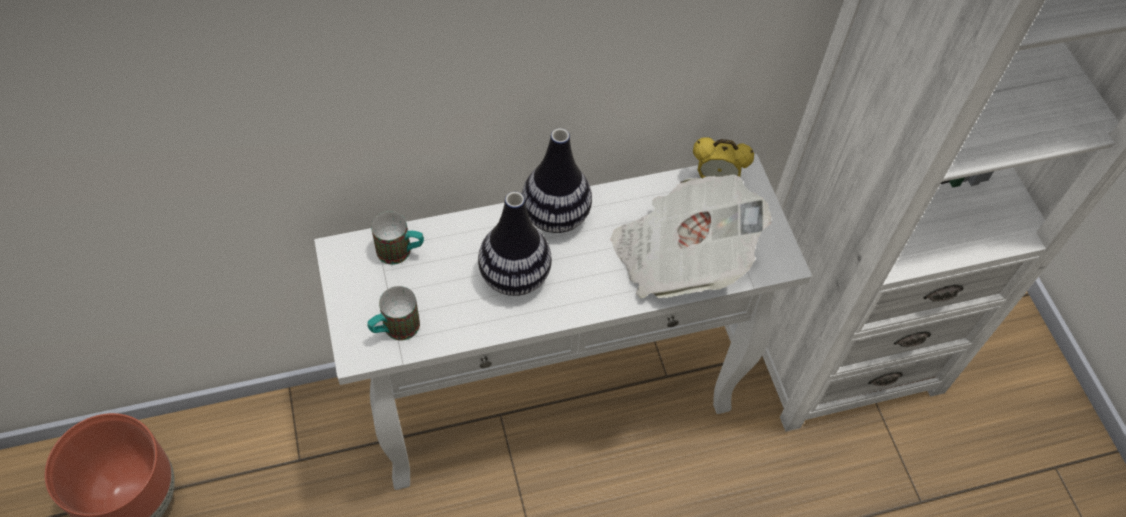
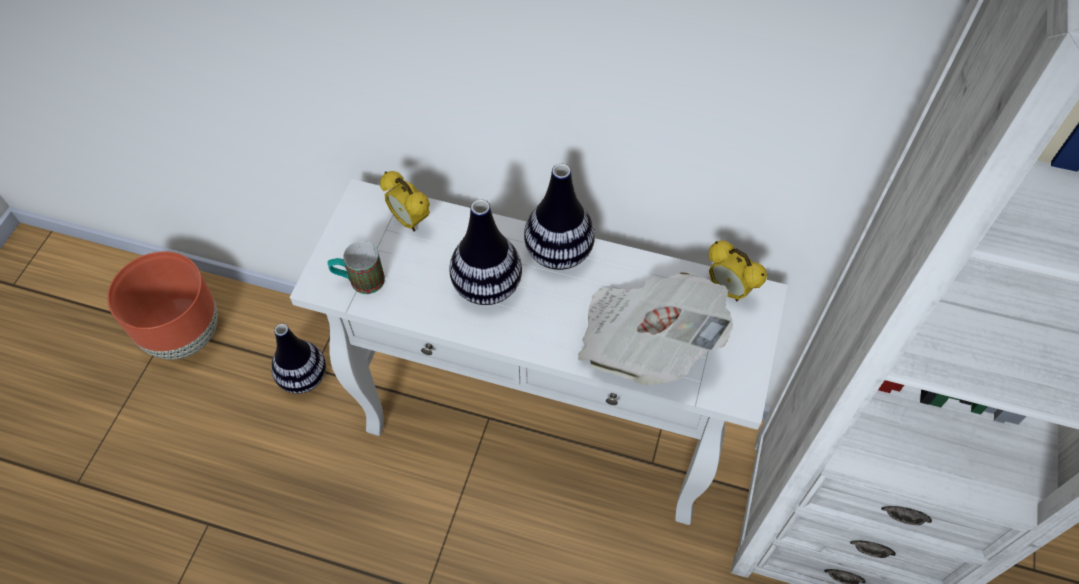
camera: 35 degrees right, 0 degrees up
(294, 474) = (303, 377): none -> vase
(401, 252) = (410, 221): mug -> alarm clock

